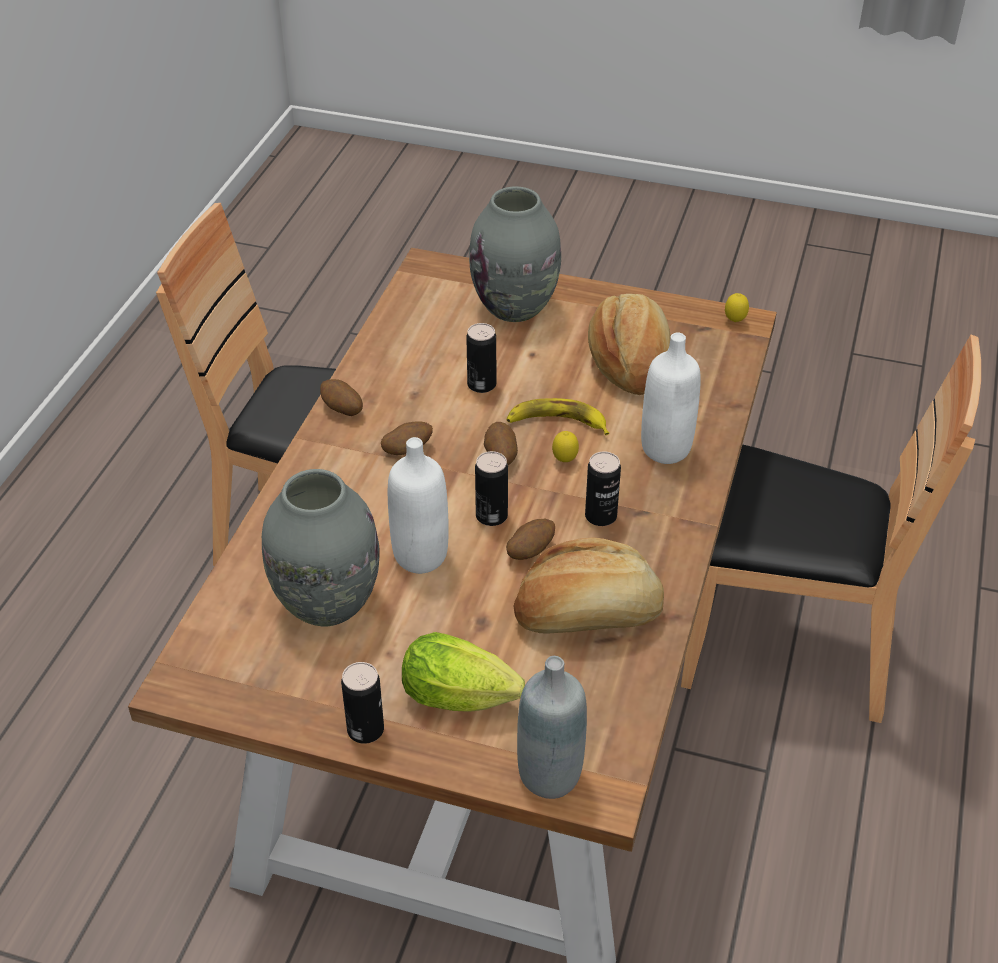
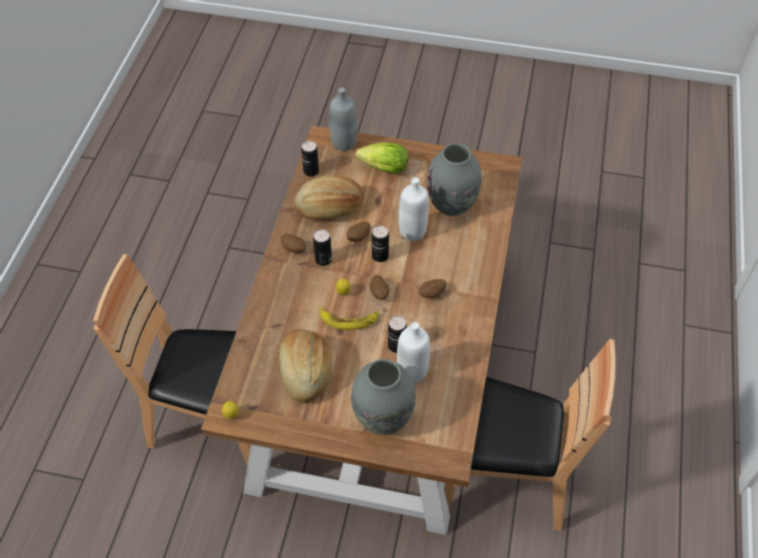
camera: 175 degrees right, 10 degrees up
(342, 410) = (476, 320): potato -> potato (294, 249)
(365, 729) = (420, 154): can -> can (311, 171)
(666, 449) = (286, 305): white bottle -> white bottle (412, 372)

